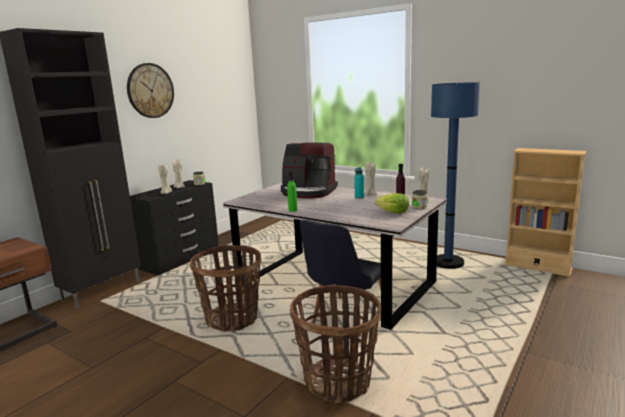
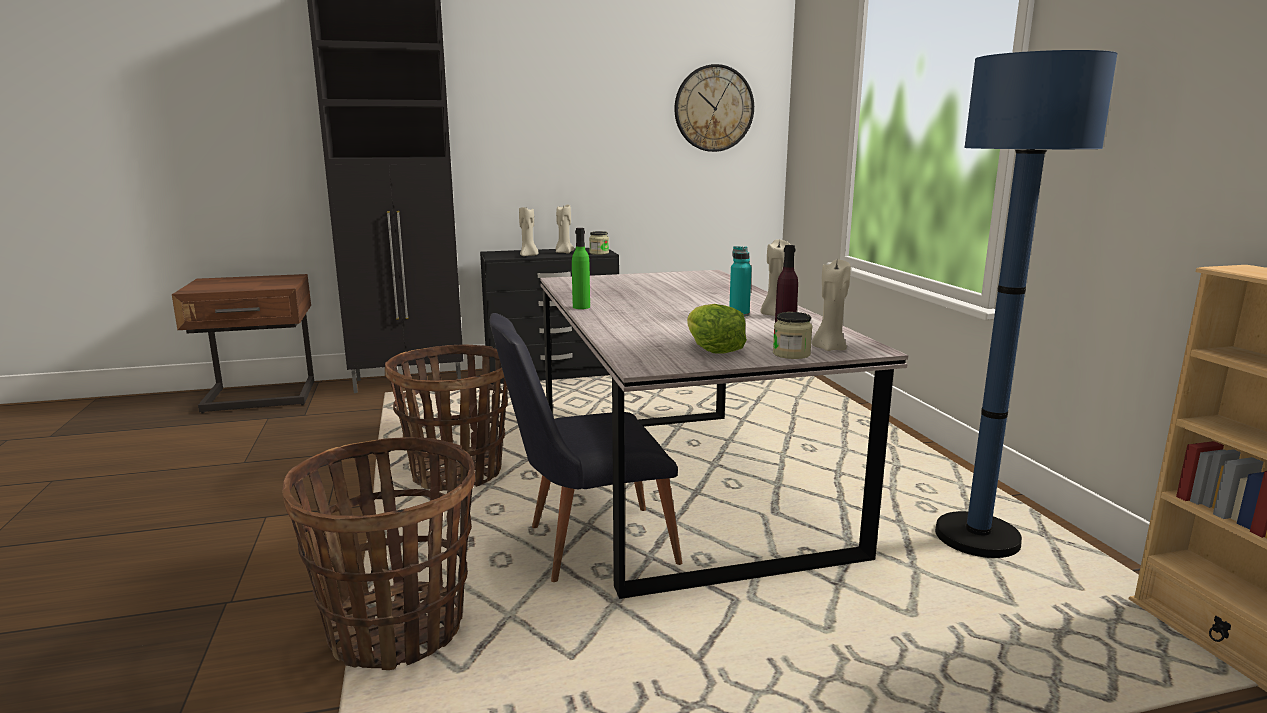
camera: 40 degrees right, 0 degrees up
(150, 90) = (550, 85): wall clock -> wall clock (714, 108)
(308, 192) = (691, 289): coffee machine -> none

